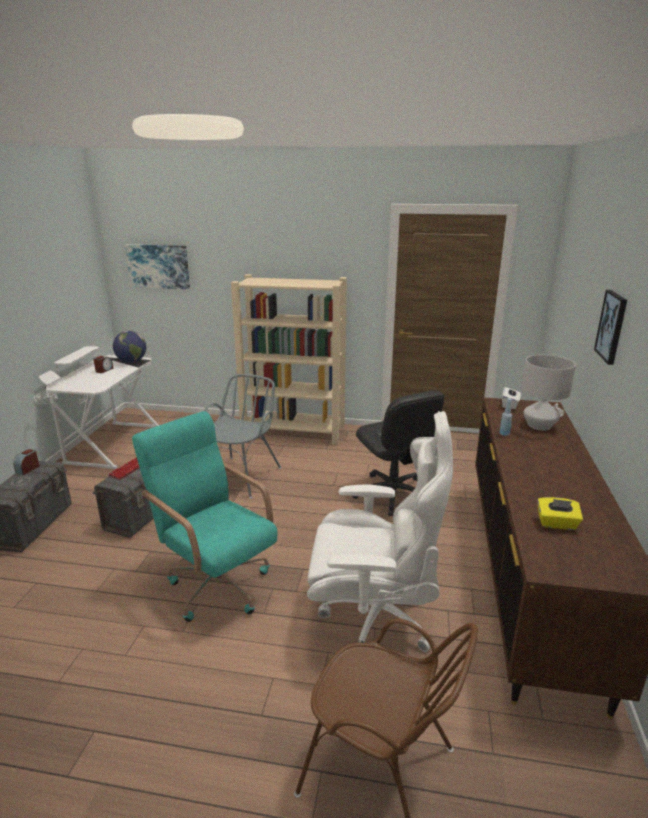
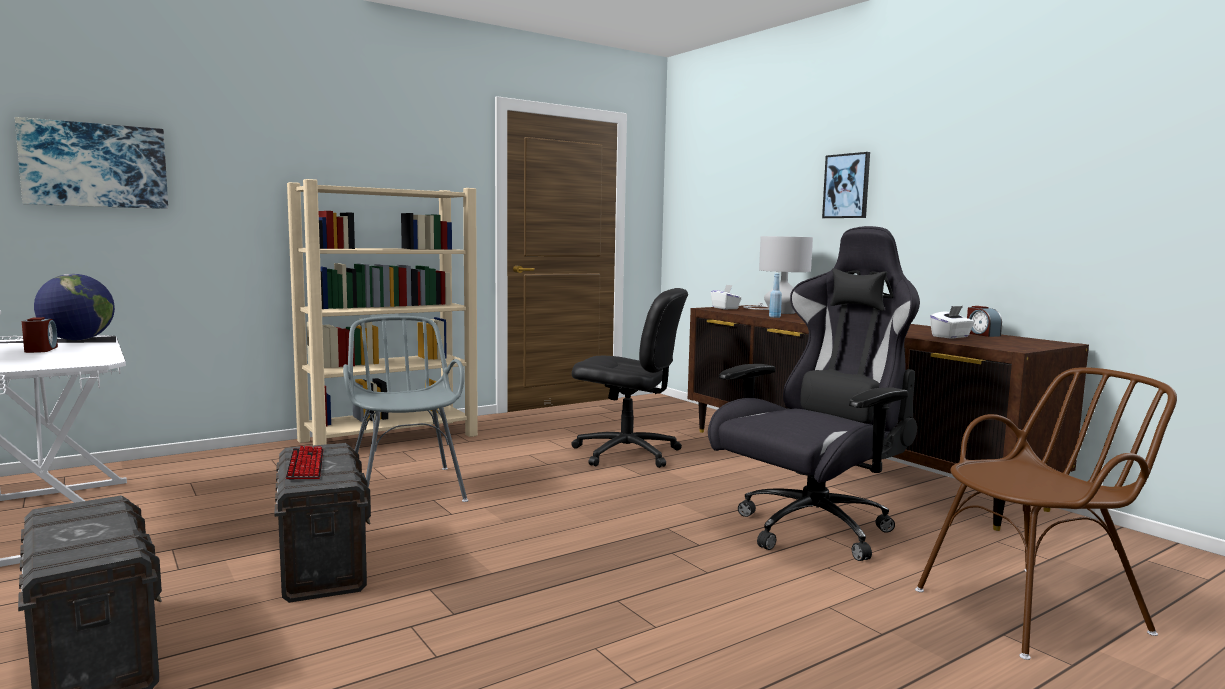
camera: 45 degrees left, 15 degrees down
(28, 469) = (57, 518): alarm clock -> alarm clock (982, 334)
(216, 585) = (602, 577): turquoise office chair -> none
(370, 619) = (807, 533): white office chair -> black office chair
(557, 524) = (951, 337): yellow tissue box -> white tissue box

